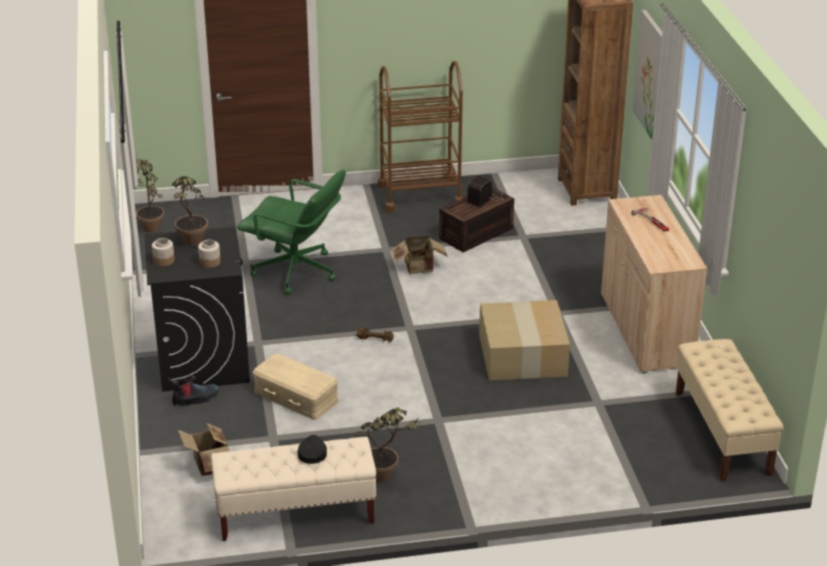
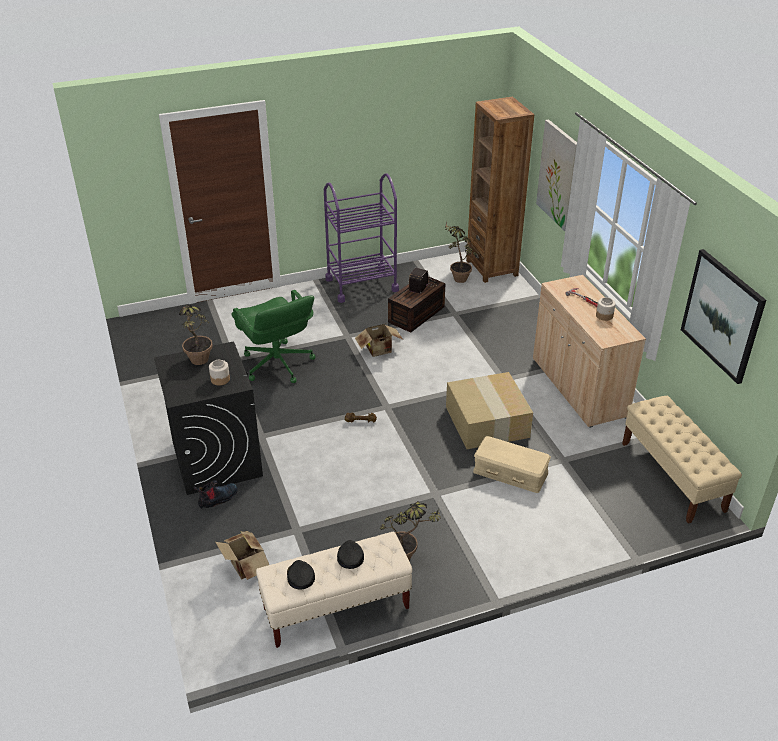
camera: 10 degrees left, 5 degrees up
(150, 225) = (143, 334): potted plant -> potted plant (457, 277)
(164, 261) = (177, 382): jar -> jar (604, 316)
(254, 464) = (300, 577): none -> black cap
(295, 397) = (306, 486): beige storage box -> beige storage box (510, 472)
(296, 272) = (277, 365): green office chair -> green office chair turned 45 degrees clockwise
(420, 195) = (361, 285): brown cart -> purple cart
(770, 239) = (722, 315): none -> picture

